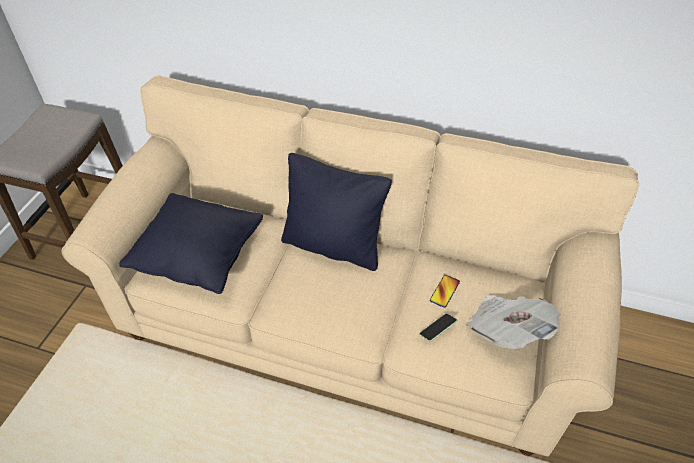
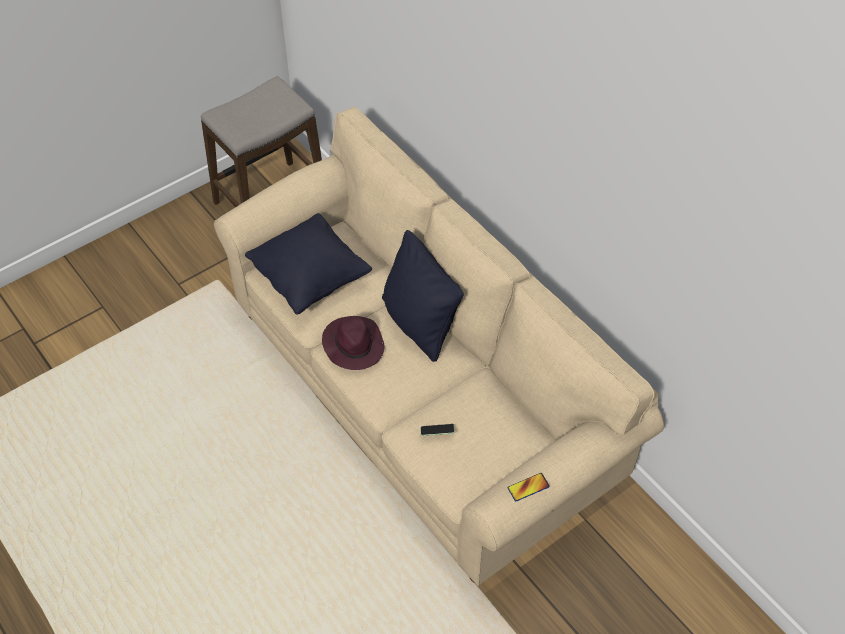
camera: 35 degrees right, 5 degrees up
(289, 296) = (353, 345): none -> purple hat
(444, 291) = (470, 408): phone -> phone (528, 487)
(507, 330) = (489, 463): newspaper -> none

